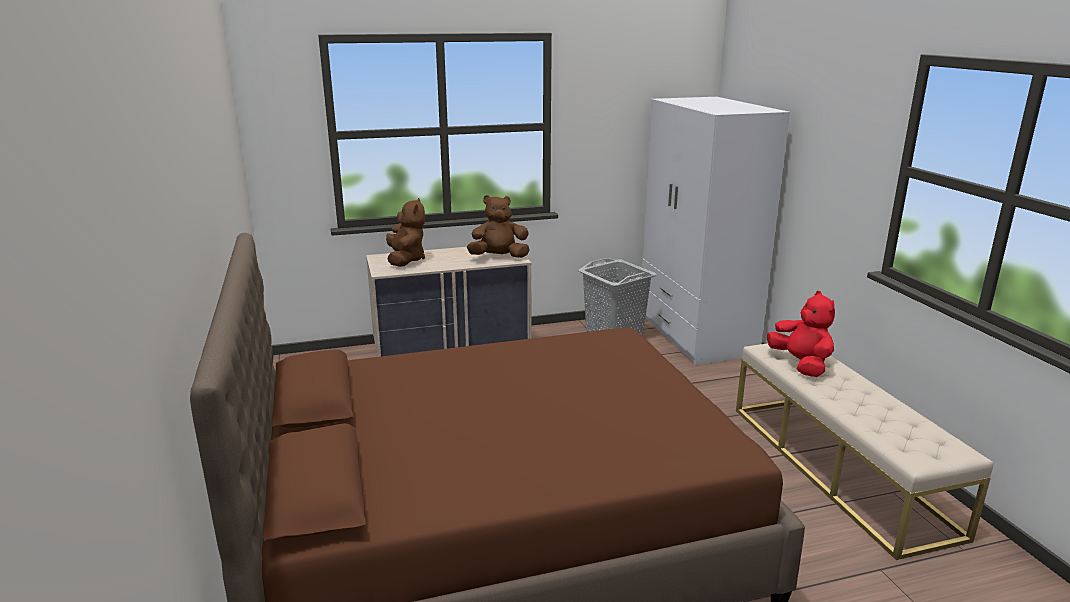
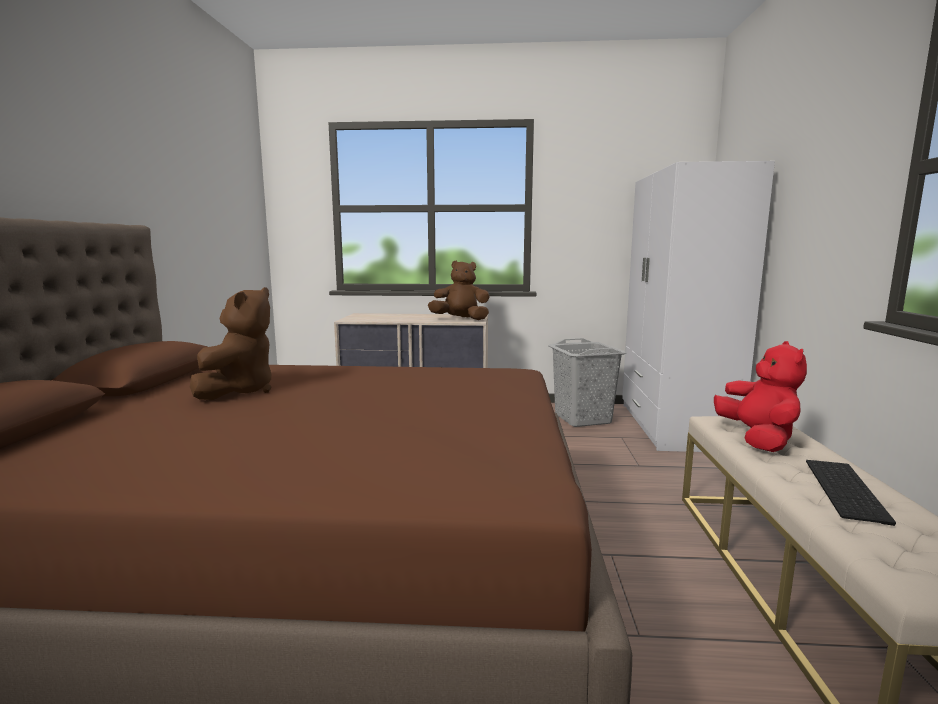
camera: 20 degrees right, 10 degrees down
(405, 260) = (378, 316): brown plush toy -> brown plush toy (239, 391)
(869, 402) = (848, 490): none -> keyboard

